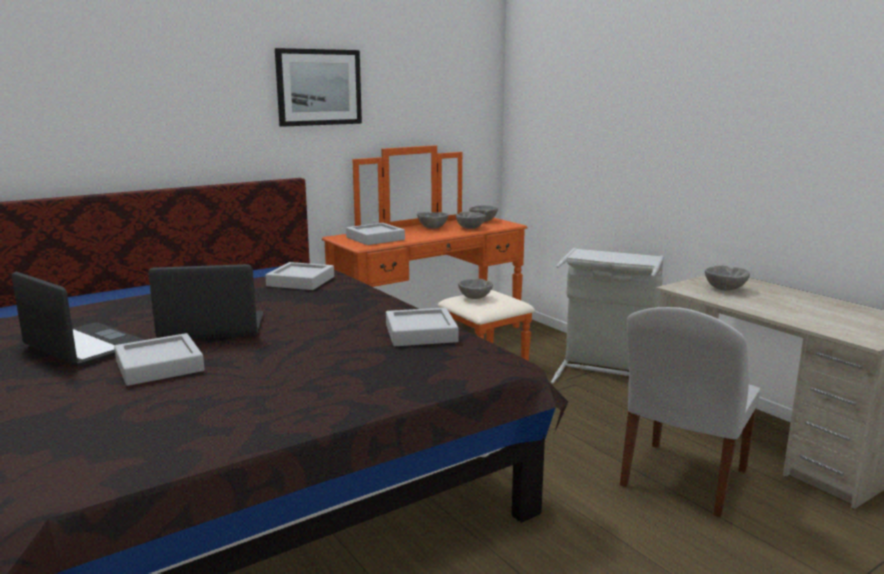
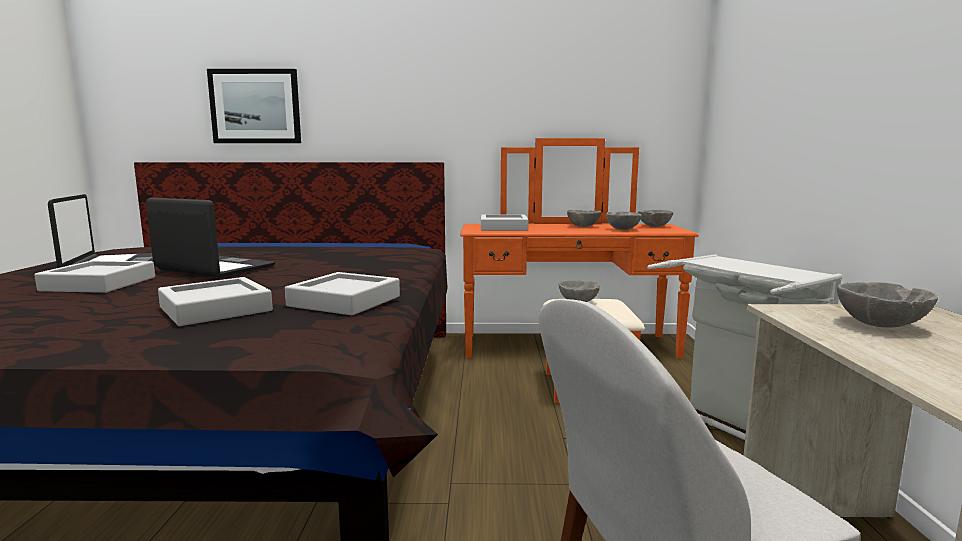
camera: 35 degrees right, 5 degrees down
(301, 281) = (378, 251): grey tray -> grey tray (216, 309)
(319, 87) = (469, 74): picture -> picture (255, 106)

